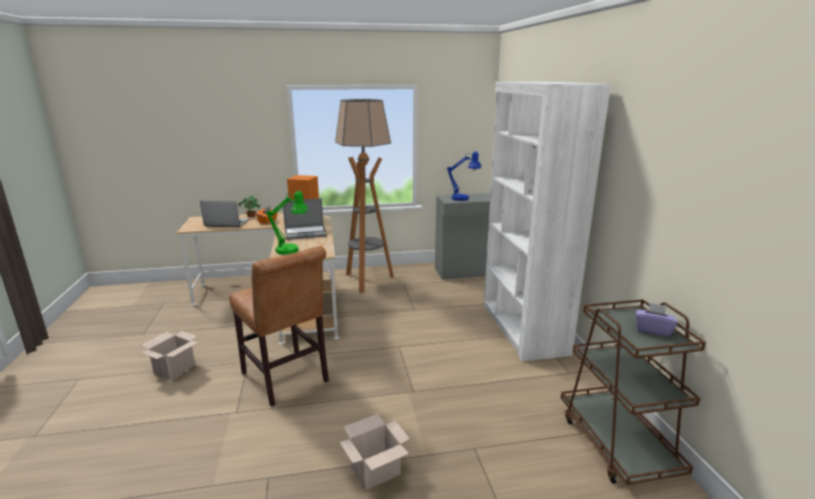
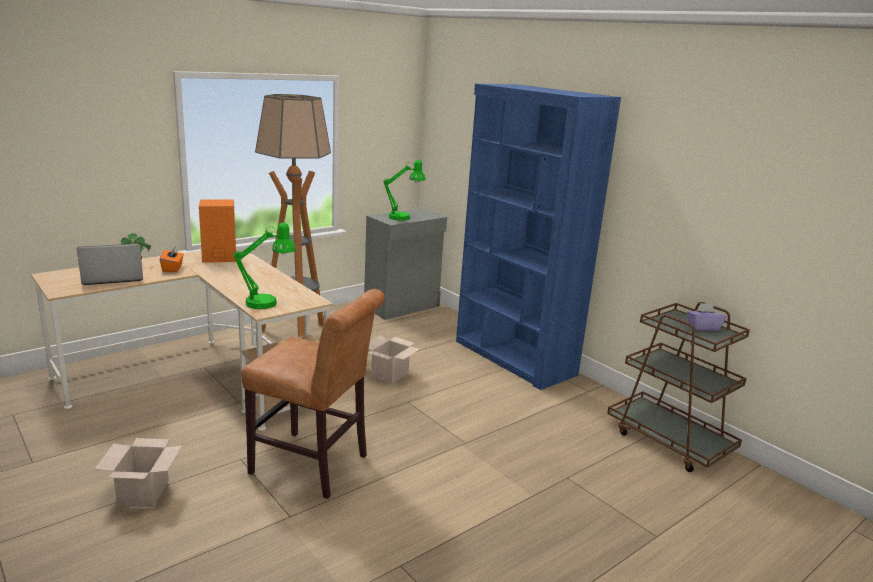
camera: 30 degrees left, 0 degrees up
(306, 233) = (253, 278): laptop -> none
(375, 472) = (500, 525): cardboard box -> cardboard box (390, 375)
(463, 199) = (404, 217): blue table lamp -> green table lamp
(522, 328) = (514, 358): white bookcase -> blue bookcase

